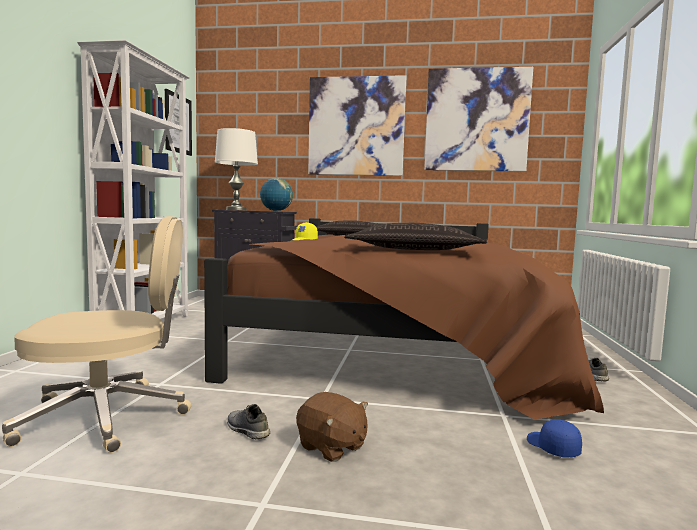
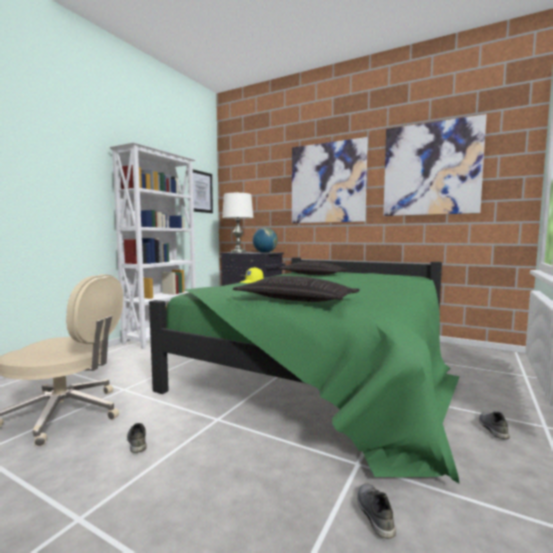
camera: 20 degrees right, 0 degrees up
(331, 447) = (179, 471): brown plush toy -> none
(393, 341) = (328, 366): brown bed -> green bed
(552, 447) = (374, 514): blue cap -> grey shoe

